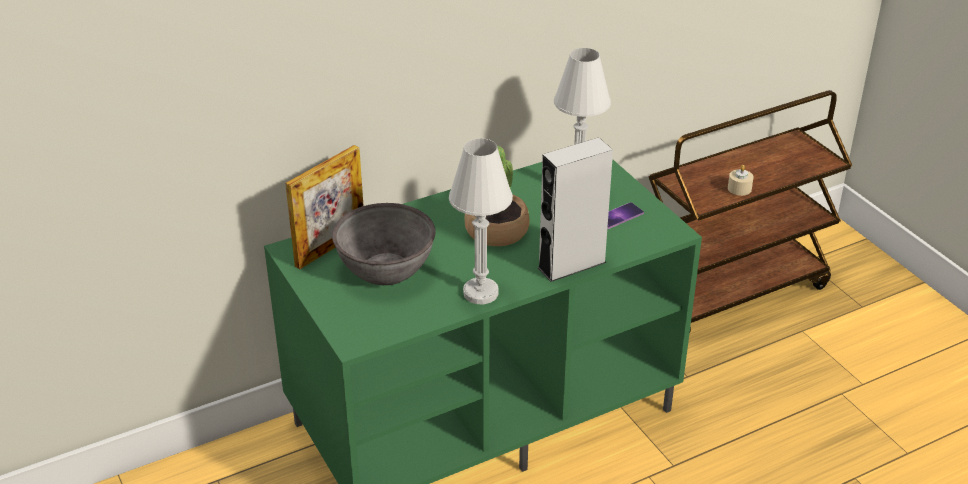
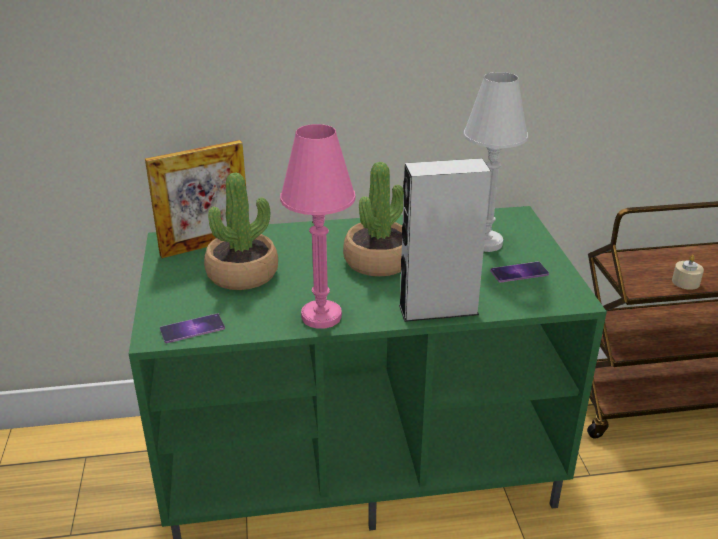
camera: 20 degrees right, 5 degrees down
(380, 328) = (192, 328): none -> phone
(386, 269) = (242, 274): grey bowl -> potted plant
(480, 293) = (321, 316): white table lamp -> pink table lamp

